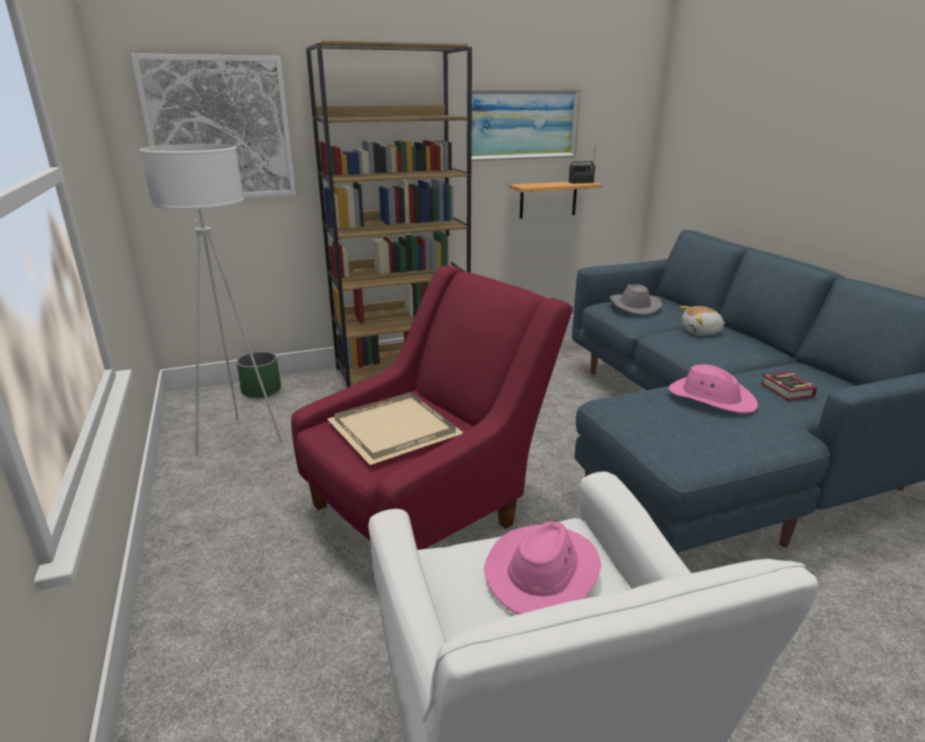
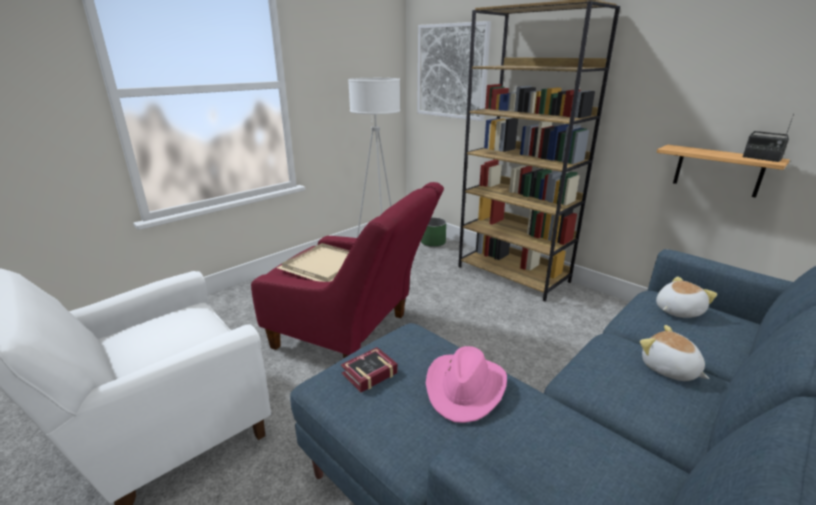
camera: 65 degrees right, 0 degrees up
(522, 124) = (698, 81): picture -> none
(543, 571) = (170, 338): pink hat -> none
(633, 306) = (677, 310): grey hat -> plush toy
(787, 391) = (542, 454): book -> book (367, 373)

